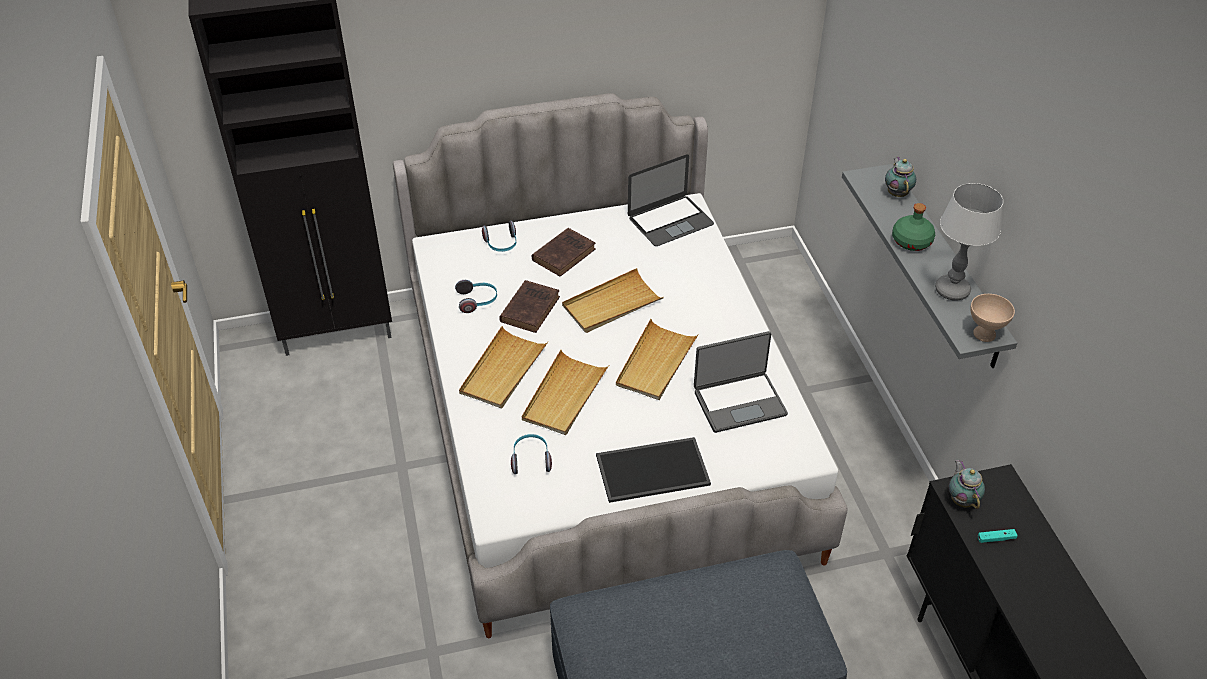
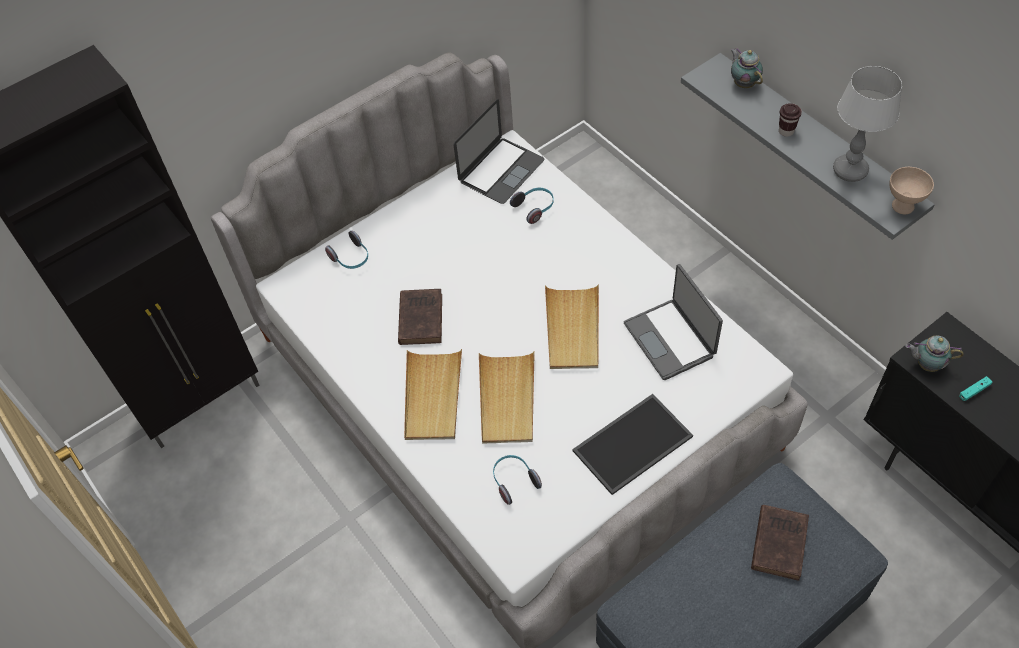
camera: 20 degrees left, 10 degrees up
(477, 301) = (363, 330): headphones -> headphones (534, 208)
(565, 254) = (420, 245): brown book -> brown book (779, 542)
(611, 304) = (496, 283): beige tray -> none
(739, 402) = (670, 339): laptop -> laptop turned 105 degrees clockwise
(912, 241) = (786, 131): green bottle -> brown cup
(961, 499) = (926, 364): teapot -> teapot turned 45 degrees counterclockwise

